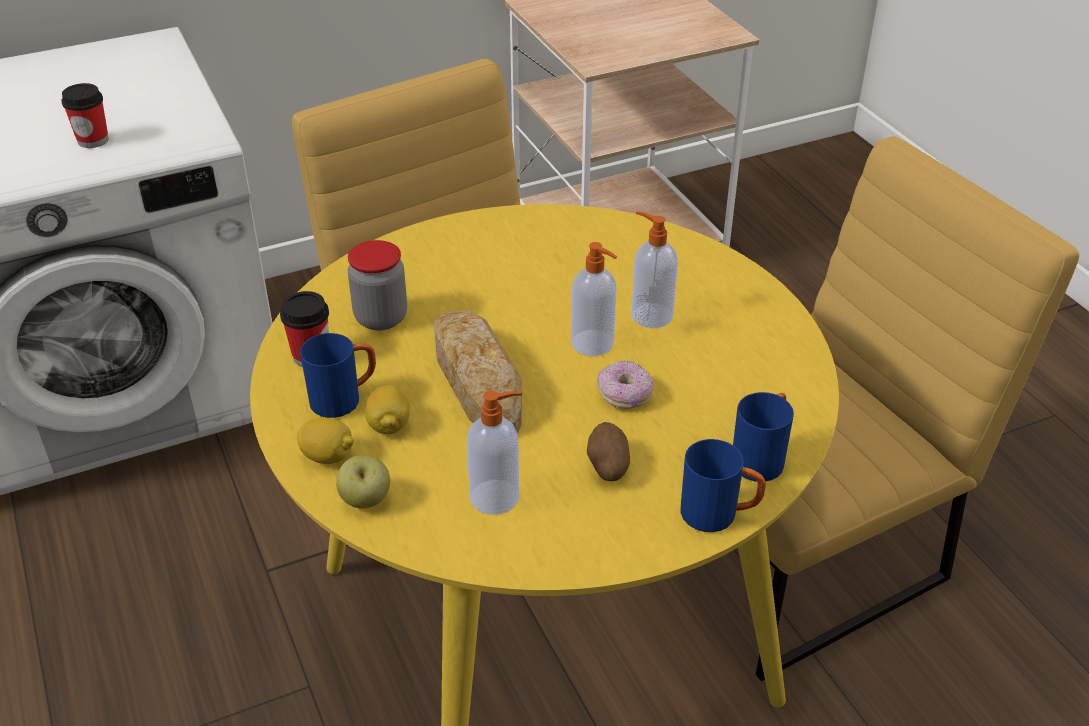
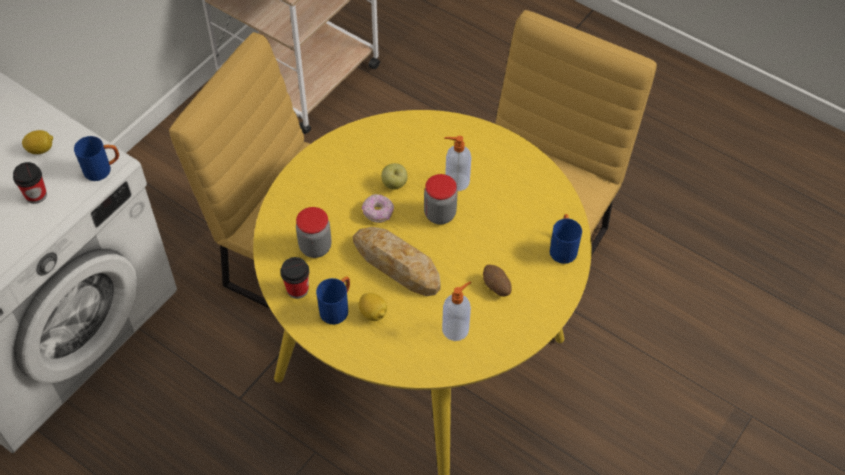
camera: 30 degrees left, 15 degrees up
(328, 456) = (356, 346): lemon -> lemon (41, 149)
(365, 501) = (395, 361): apple -> apple (394, 184)
(593, 344) = (440, 214): soap dispenser -> jar
(624, 395) = (476, 240): donut -> donut (378, 213)
(719, 515) = (563, 289): blue mug -> blue mug (103, 169)

